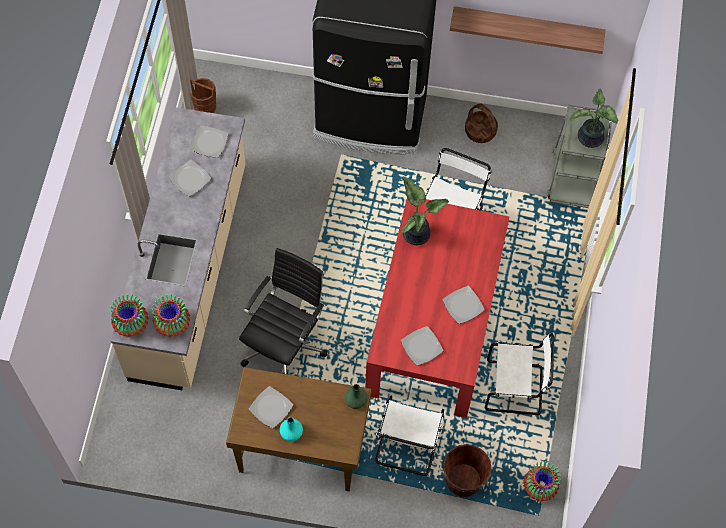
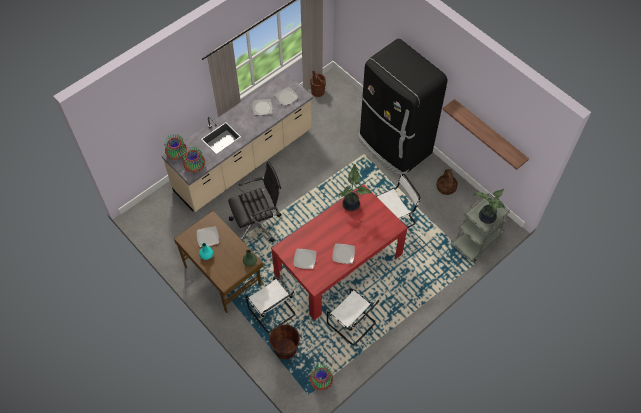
camera: 40 degrees right, 5 degrees down
(407, 446) = (273, 312): white chair -> white chair turned 90 degrees counterclockwise

